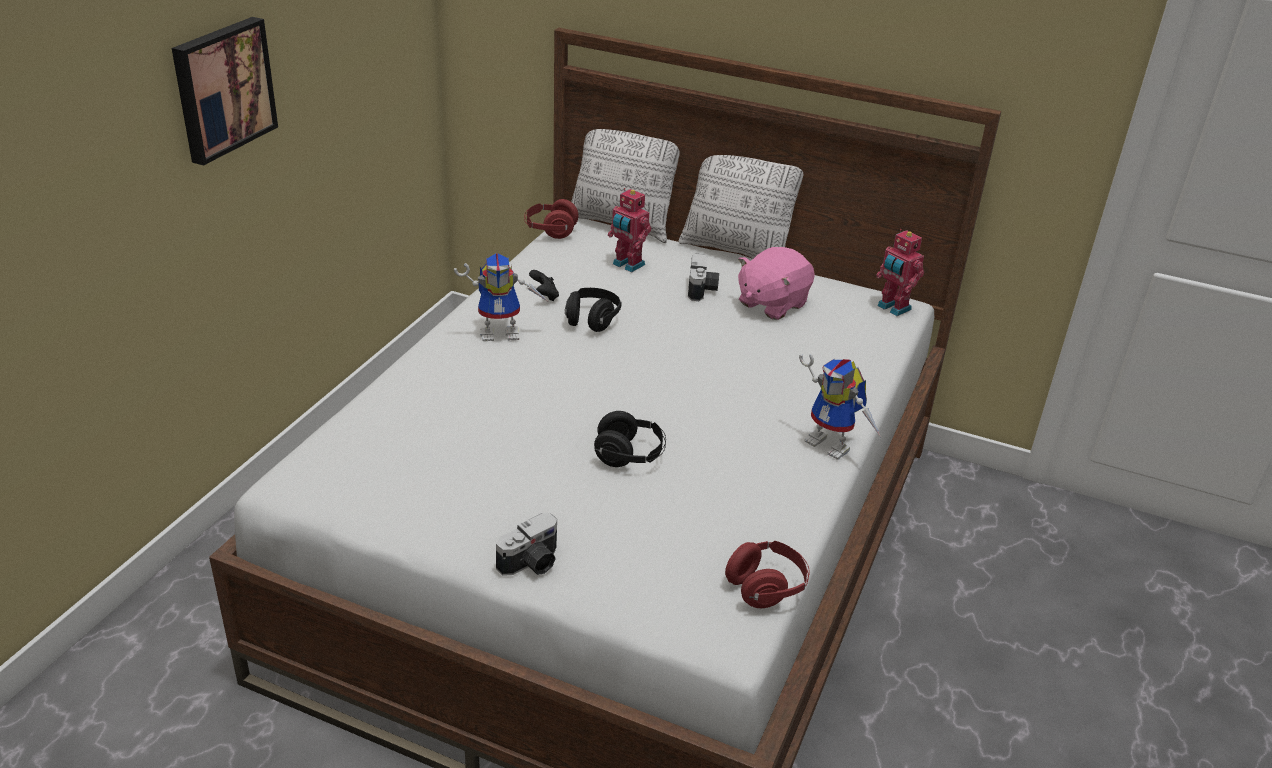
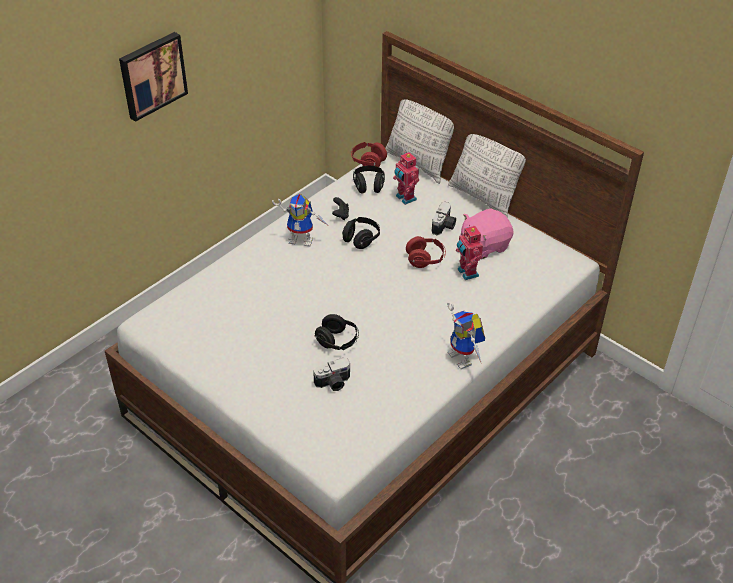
camera: 20 degrees right, 10 degrees up
(532, 563) = (252, 399): camera -> camera (333, 383)
(567, 257) = (368, 186): none -> black headphones
(766, 587) = (372, 442): red headphones -> red headphones (425, 259)
(892, 308) = (565, 263): toy robot -> toy robot (466, 273)

